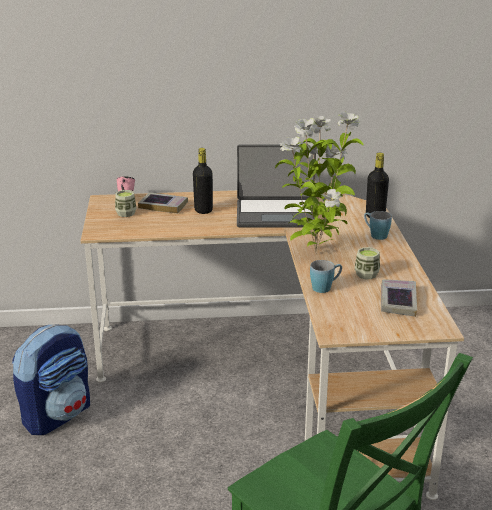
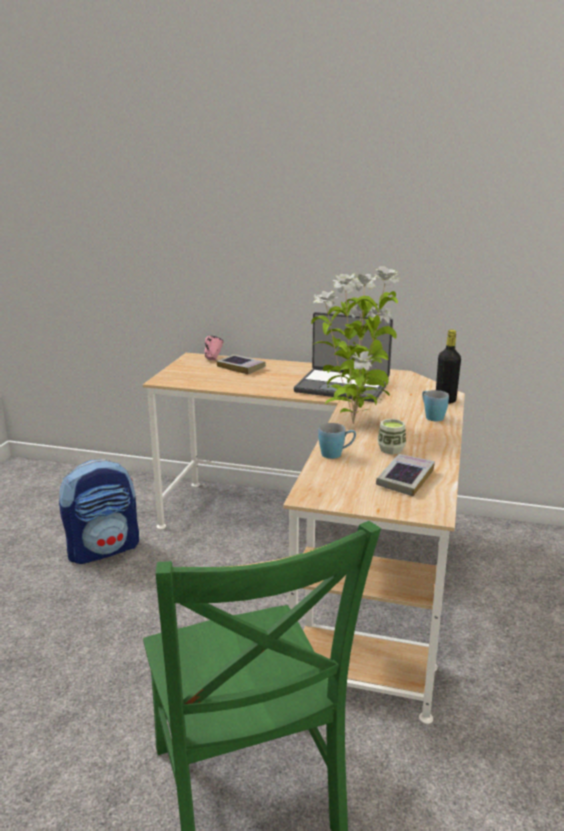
camera: 20 degrees right, 5 degrees down
(126, 213) = (202, 369): cup -> none
(203, 210) = (274, 375): black bottle -> none

